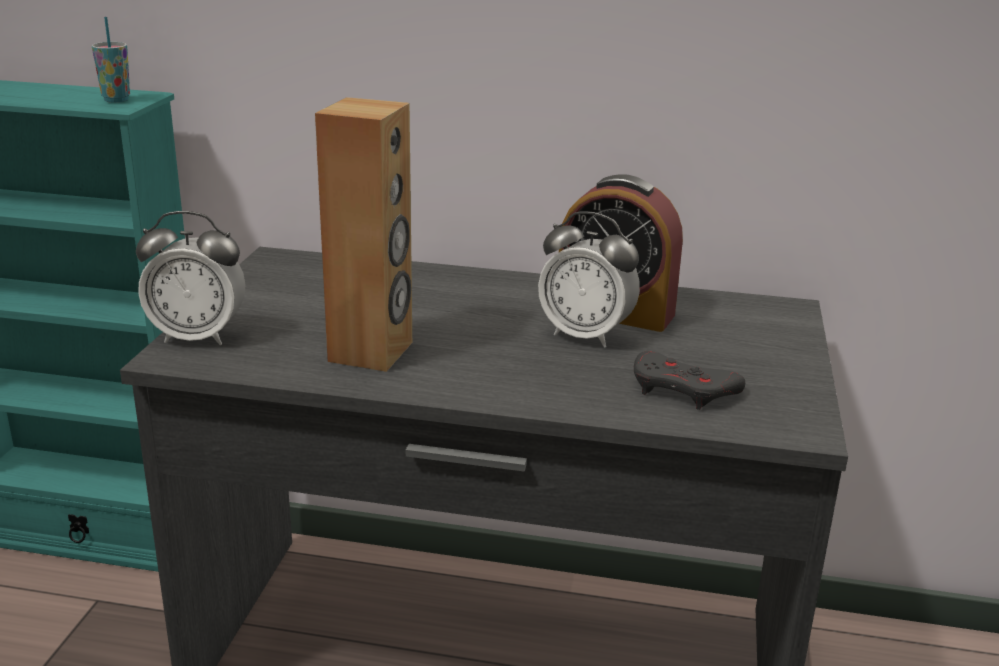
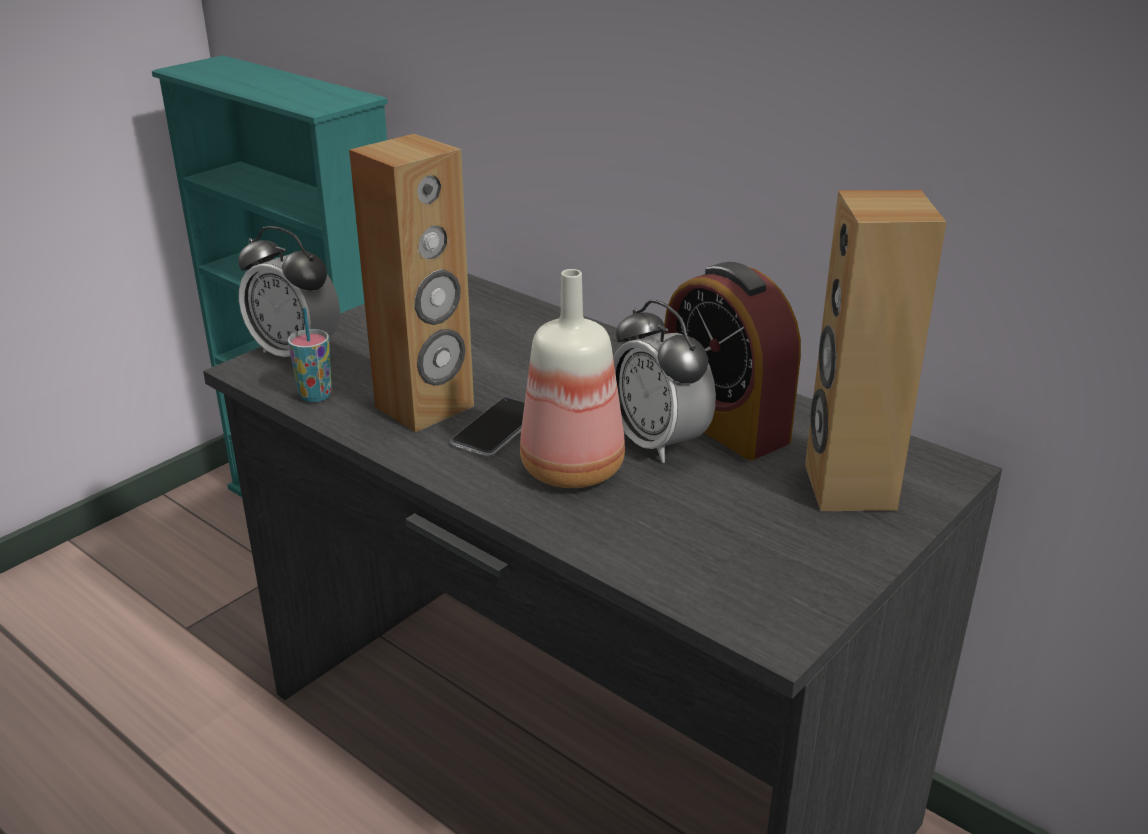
camera: 30 degrees right, 5 degrees up
(116, 100) = (322, 100): cup -> cup (315, 396)
(451, 353) = (497, 428): none -> phone
(543, 366) = (572, 467): none -> bottle
(682, 389) = (692, 538): grey game controller -> none
(743, 333) = (848, 487): none -> brown speaker

